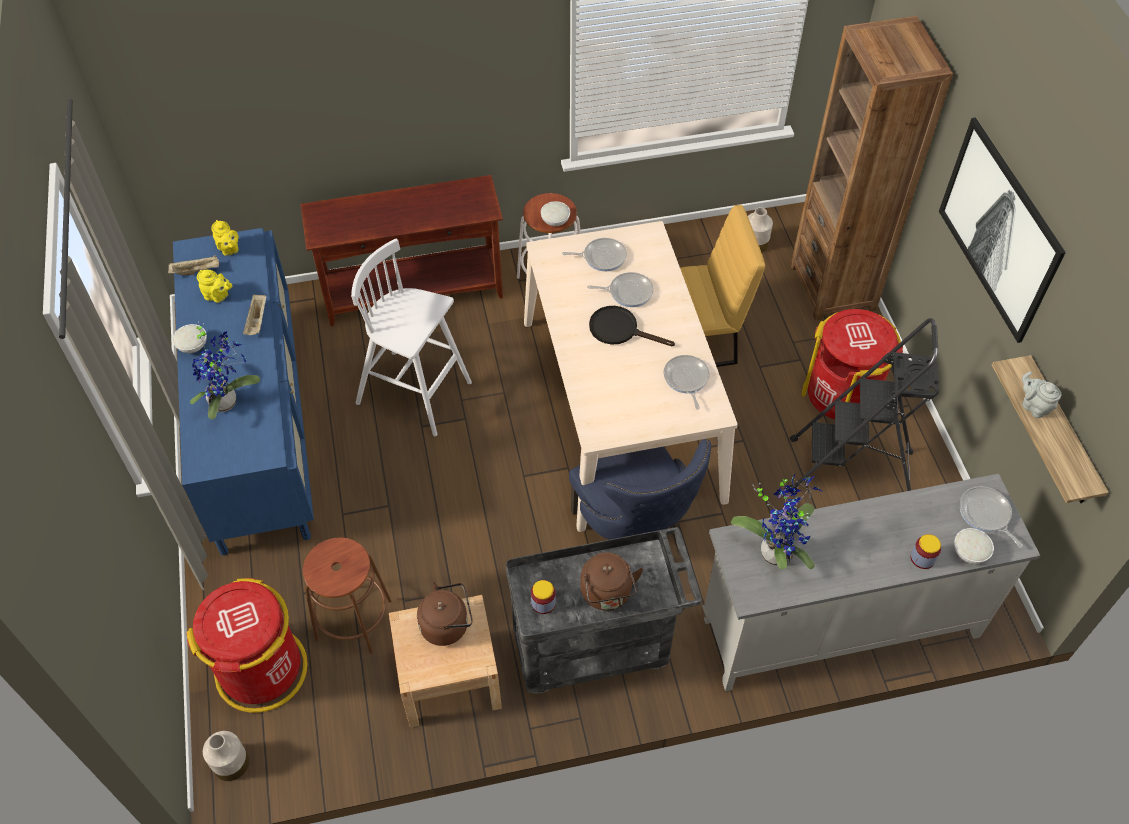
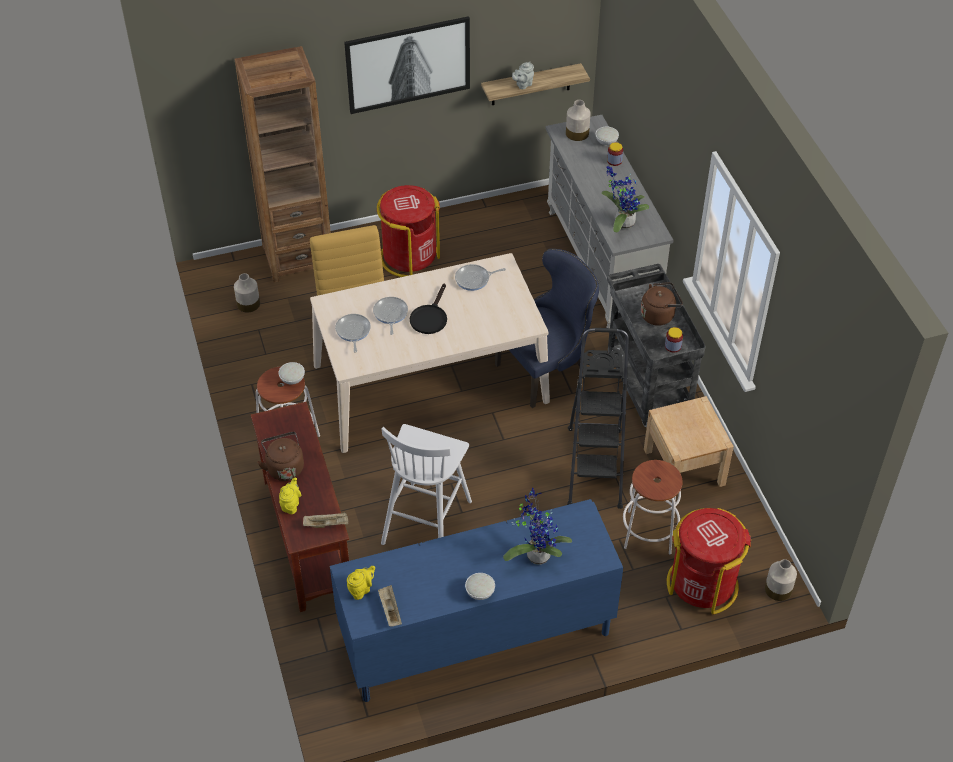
camera: 95 degrees left, 5 degrees down
(218, 296) = (420, 585): yellow teapot -> yellow teapot (291, 505)
(257, 321) = (447, 550): beige tray -> beige tray (327, 524)
(353, 619) = (649, 532): brown stool -> white stool
(447, 625) = (677, 426): brown kettle -> brown kettle (284, 467)
(853, 470) = (475, 253): step ladder -> step ladder (594, 465)
(985, 514) = (577, 133): frying pan -> beige vase

